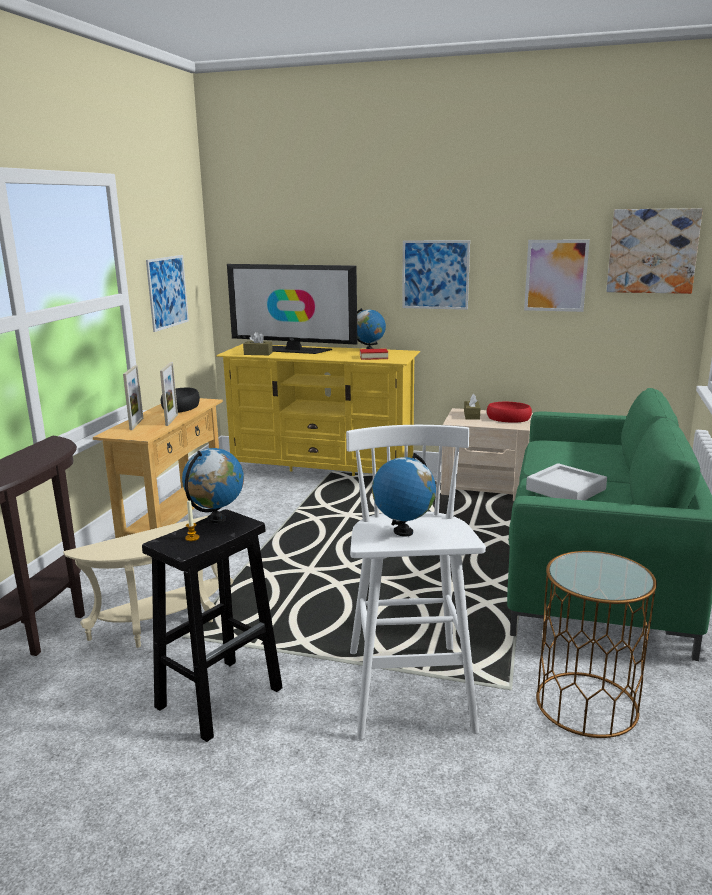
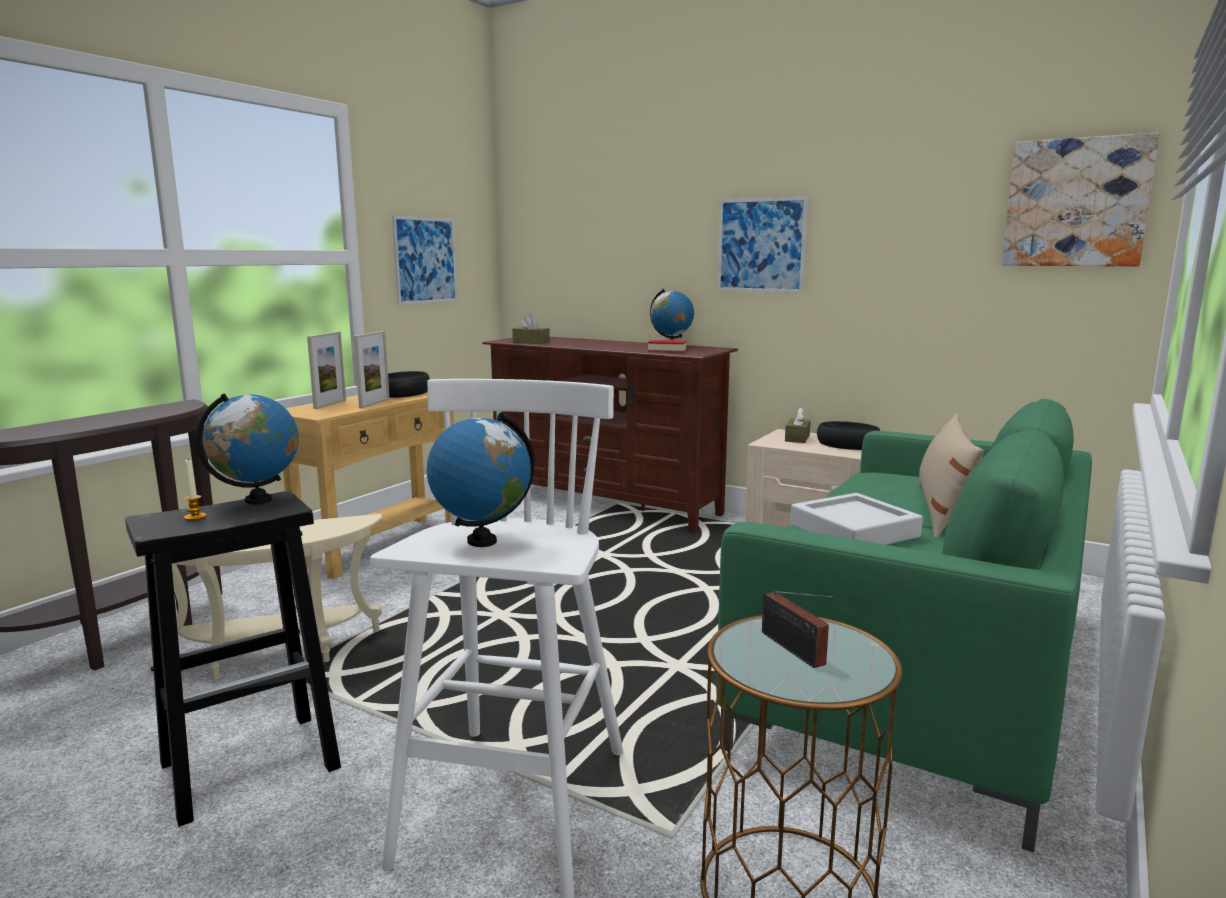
camera: 15 degrees right, 5 degrees down
(294, 350) = (578, 341): television -> none
(323, 473) = (607, 504): yellow tv stand -> brown tv stand
(508, 418) = (847, 444): red bowl -> black bowl
(556, 275) = (927, 243): picture -> none
(595, 572) = (794, 650): none -> radio
(604, 468) = (943, 511): none -> beige pillow

